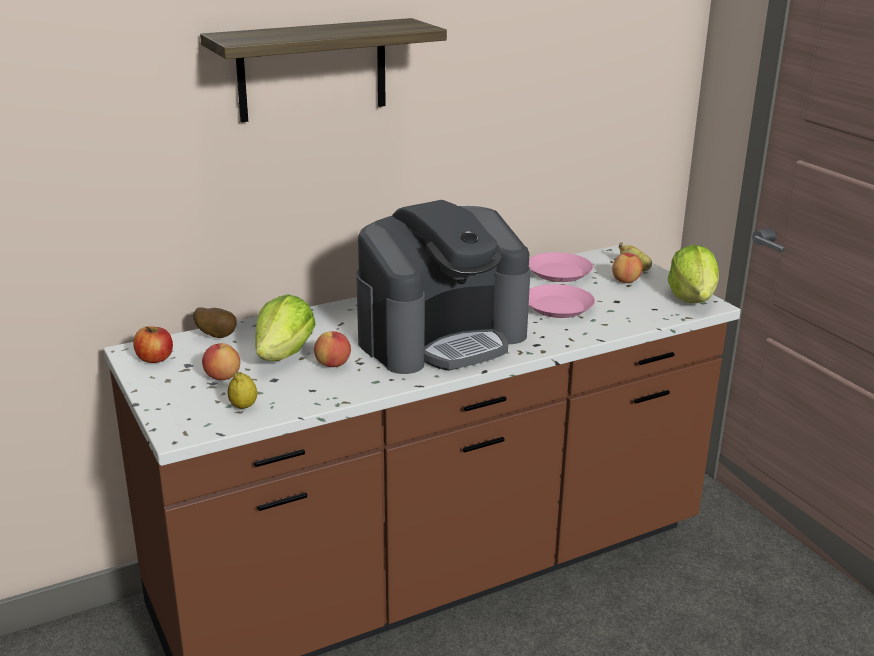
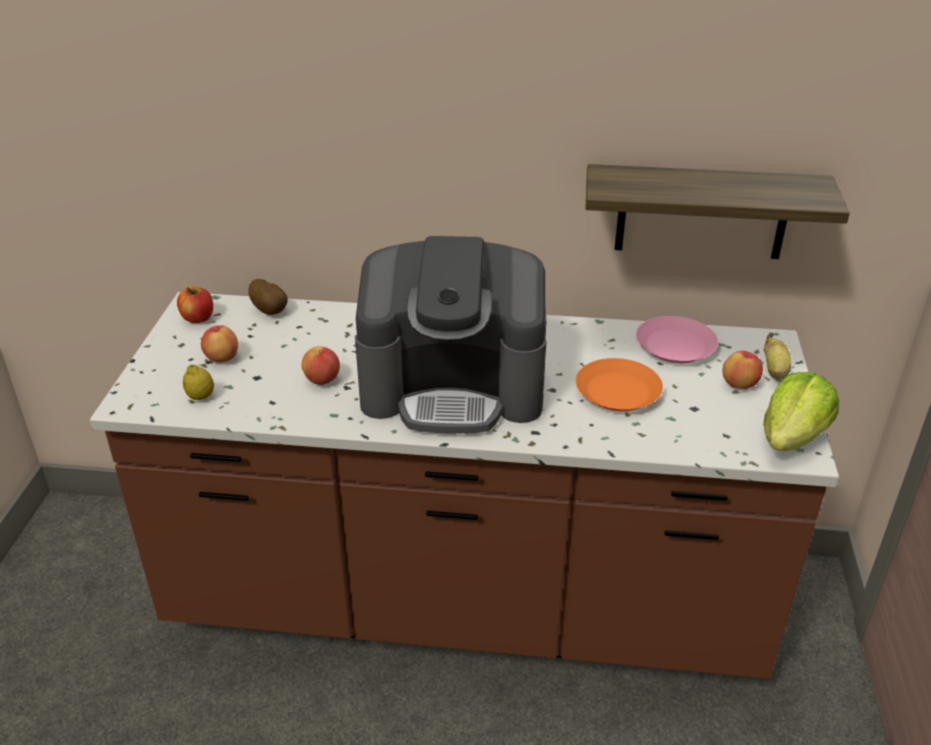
camera: 35 degrees right, 10 degrees up
(284, 354) = (297, 352): lettuce -> none
(312, 70) = (393, 59): shelf -> shelf (702, 212)
(558, 307) = (617, 393): pink plate -> orange plate

